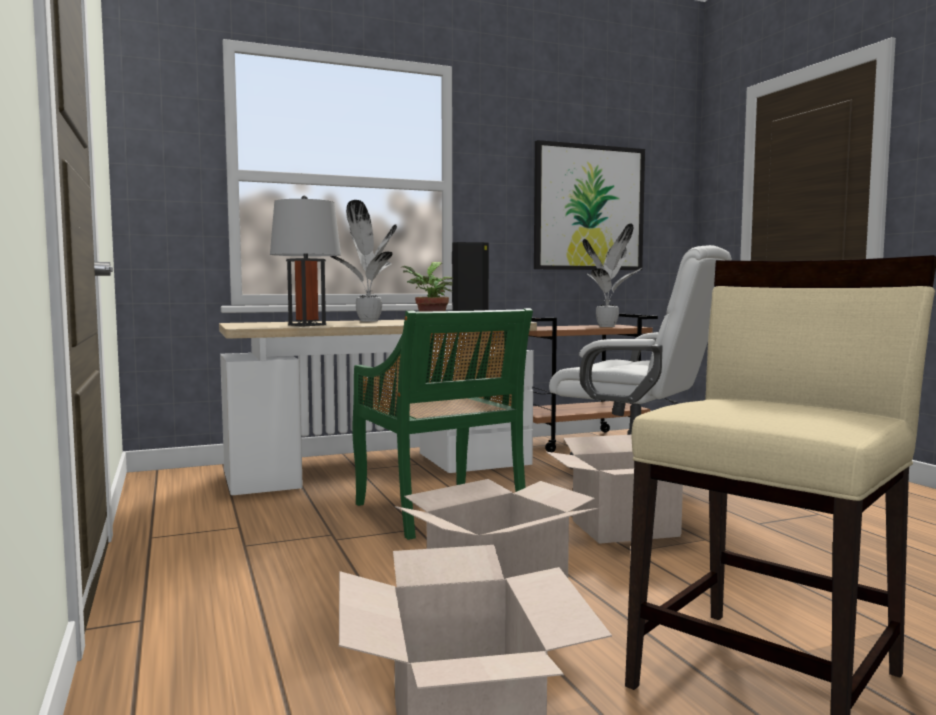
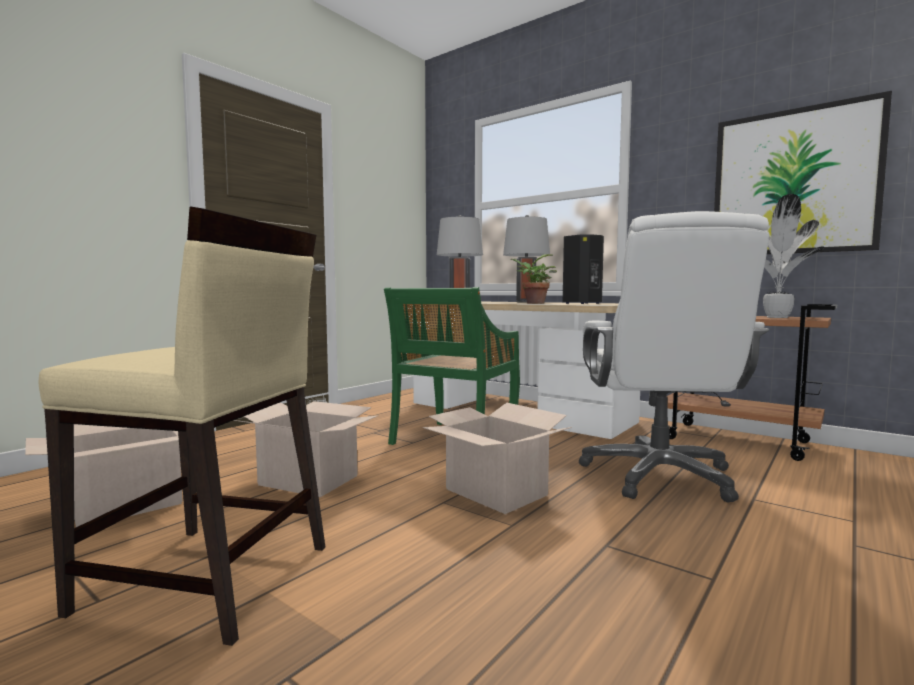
camera: 60 degrees right, 0 degrees up
(368, 321) = (525, 302): potted plant -> grey table lamp

